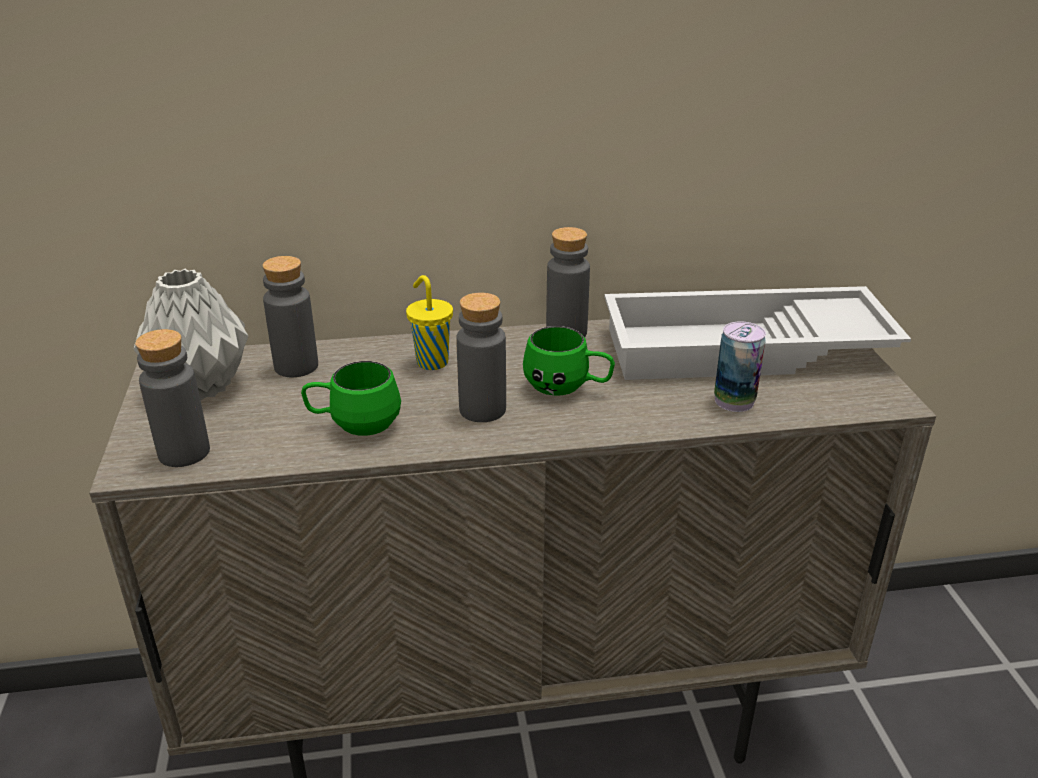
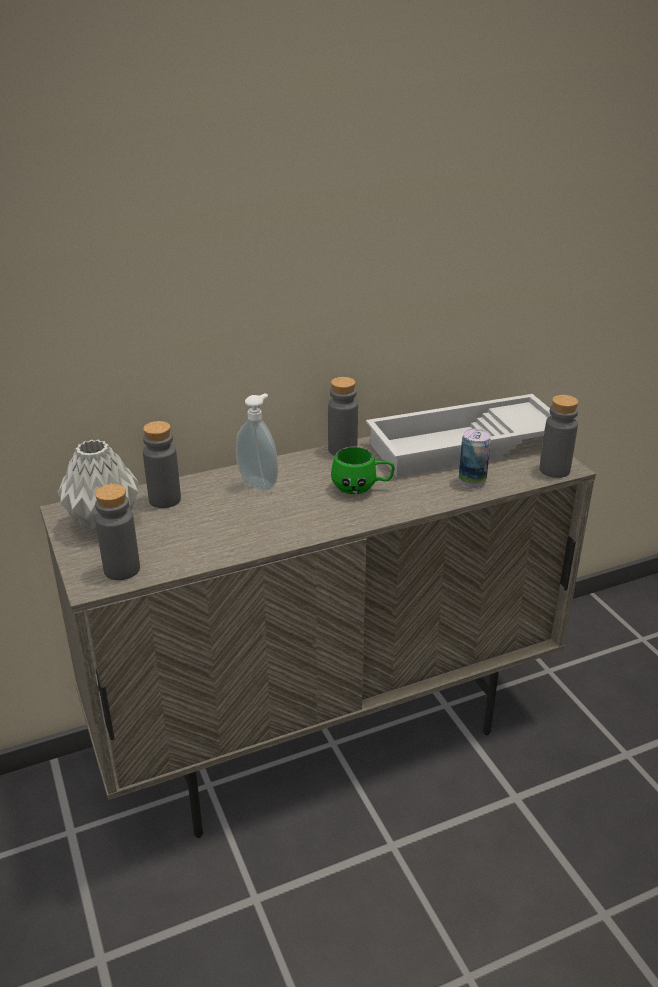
camera: 15 degrees left, 0 degrees up
(354, 425) = (230, 534): green mug -> none
(431, 362) = (259, 483): yellow cup -> soap dispenser
(482, 409) = (312, 510): grey bottle -> grey bottle (554, 470)

